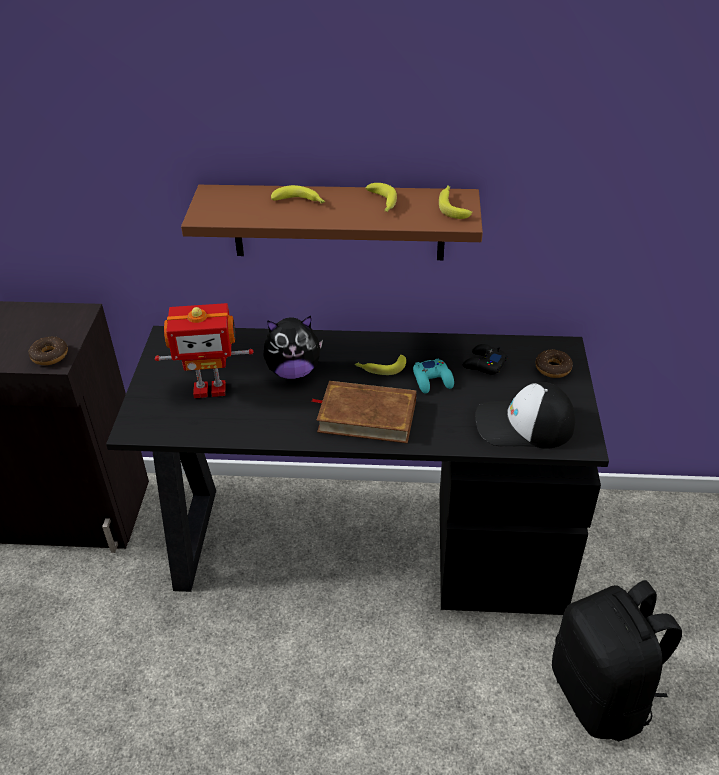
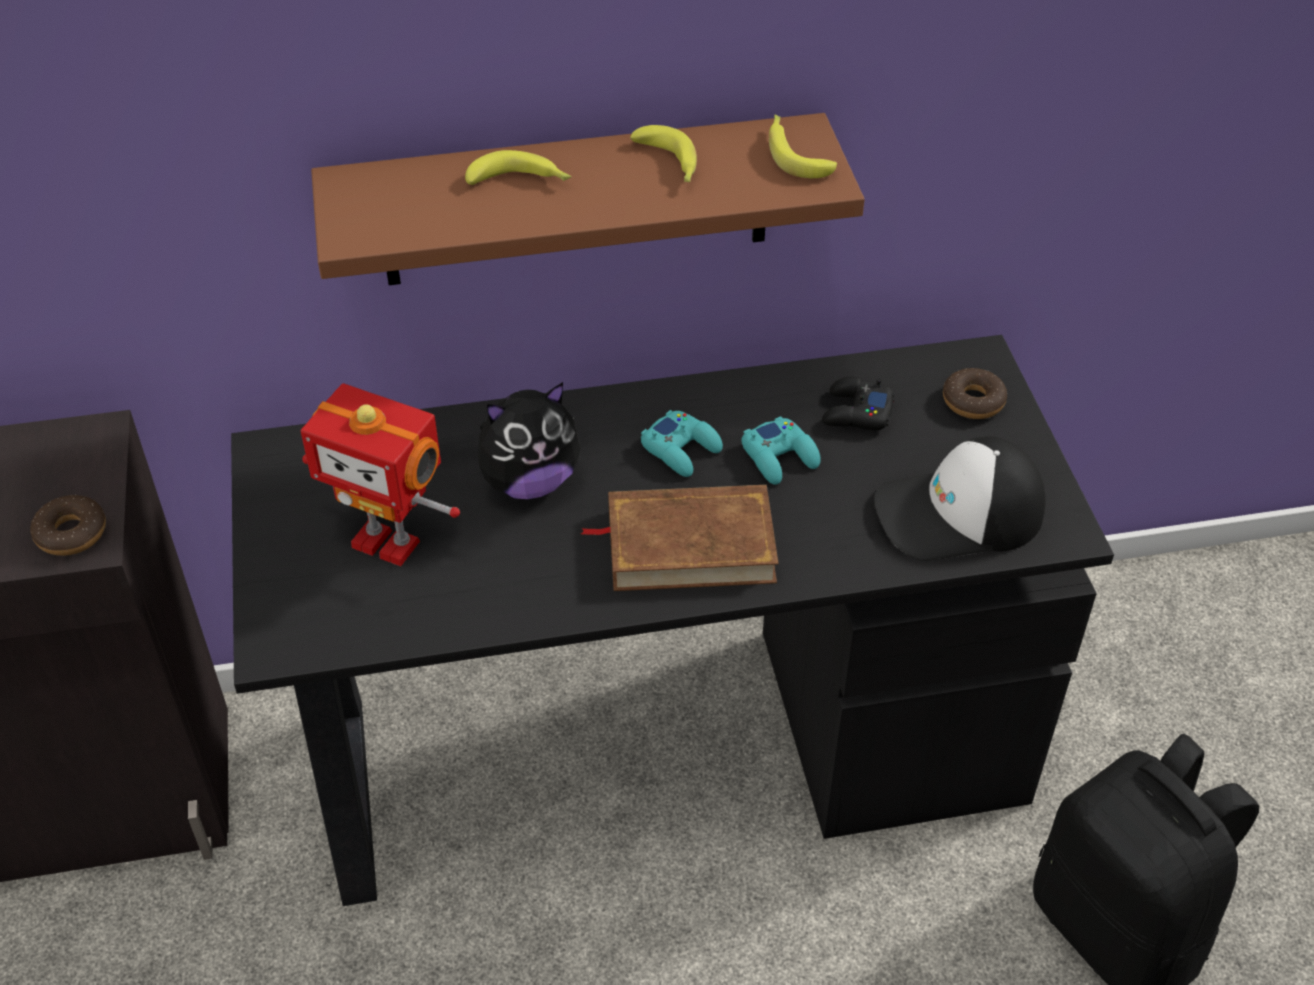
camera: 15 degrees left, 5 degrees up
(210, 388) = (388, 541): toy robot -> toy robot turned 45 degrees clockwise
(380, 368) = (681, 449): banana -> turquoise game controller

